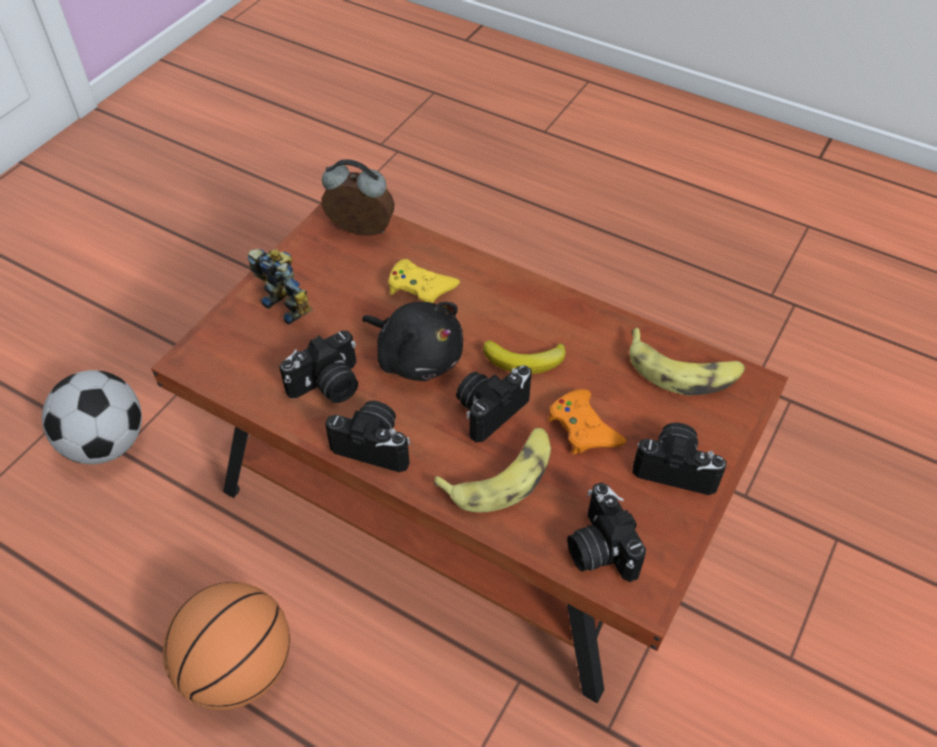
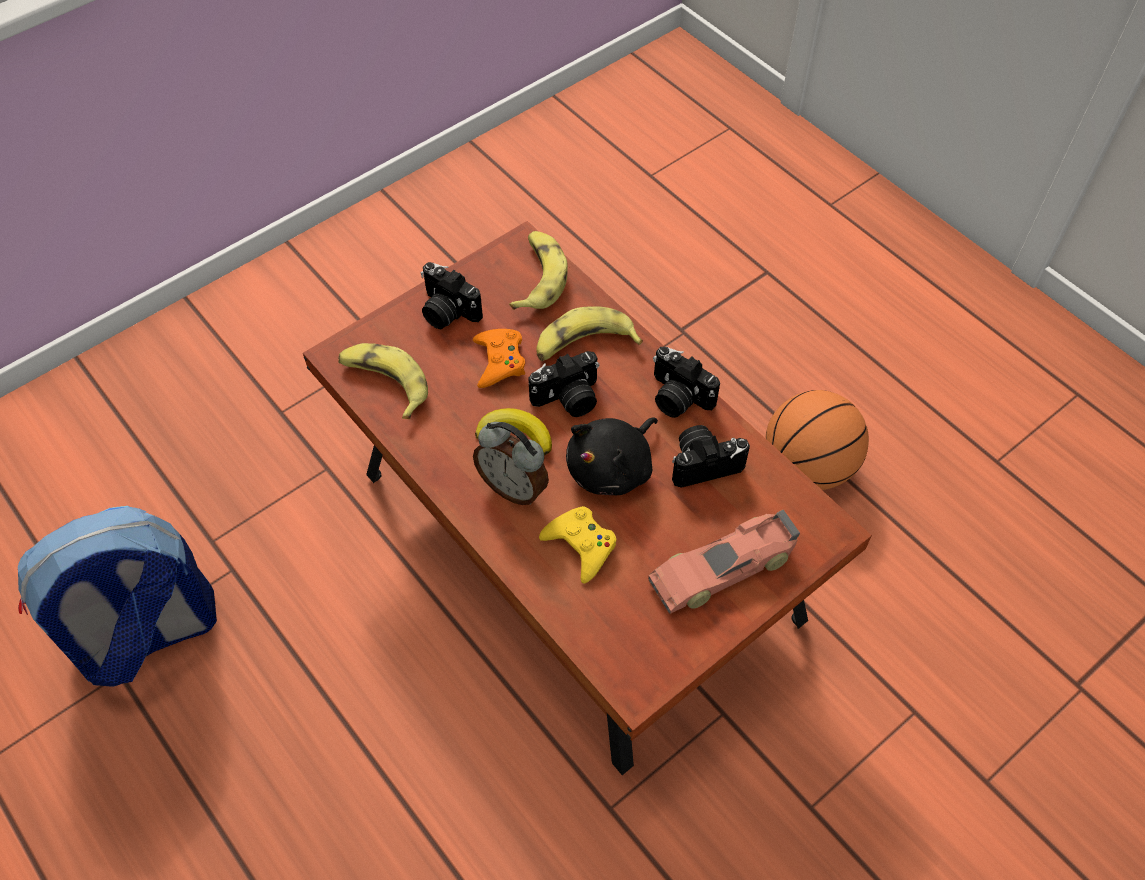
camera: 160 degrees left, 5 degrees up
(107, 443) = (930, 727): football -> none
(289, 304) = (723, 568): toy robot -> toy car
(360, 232) = (621, 644): alarm clock -> alarm clock (513, 487)
(417, 356) = (613, 468): black plush toy -> black plush toy turned 105 degrees counterclockwise
(598, 548) = (538, 277): camera -> banana
(775, 322) = (147, 636): none -> backpack

